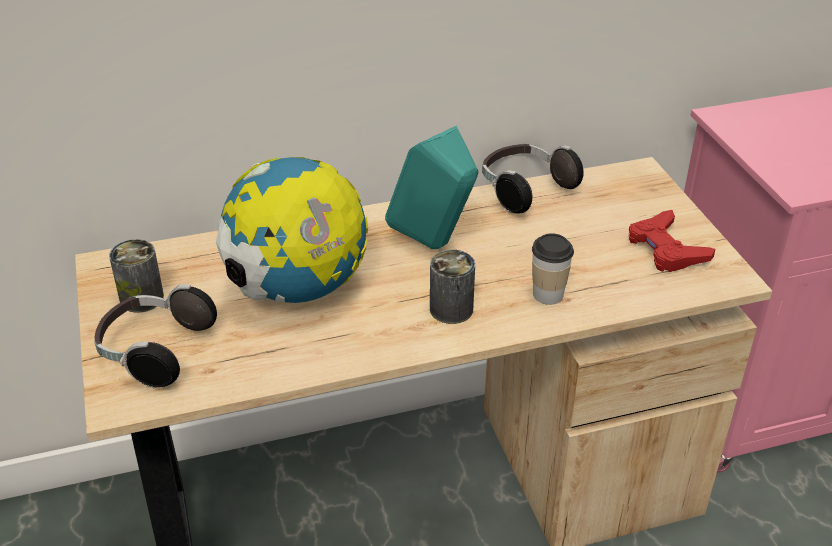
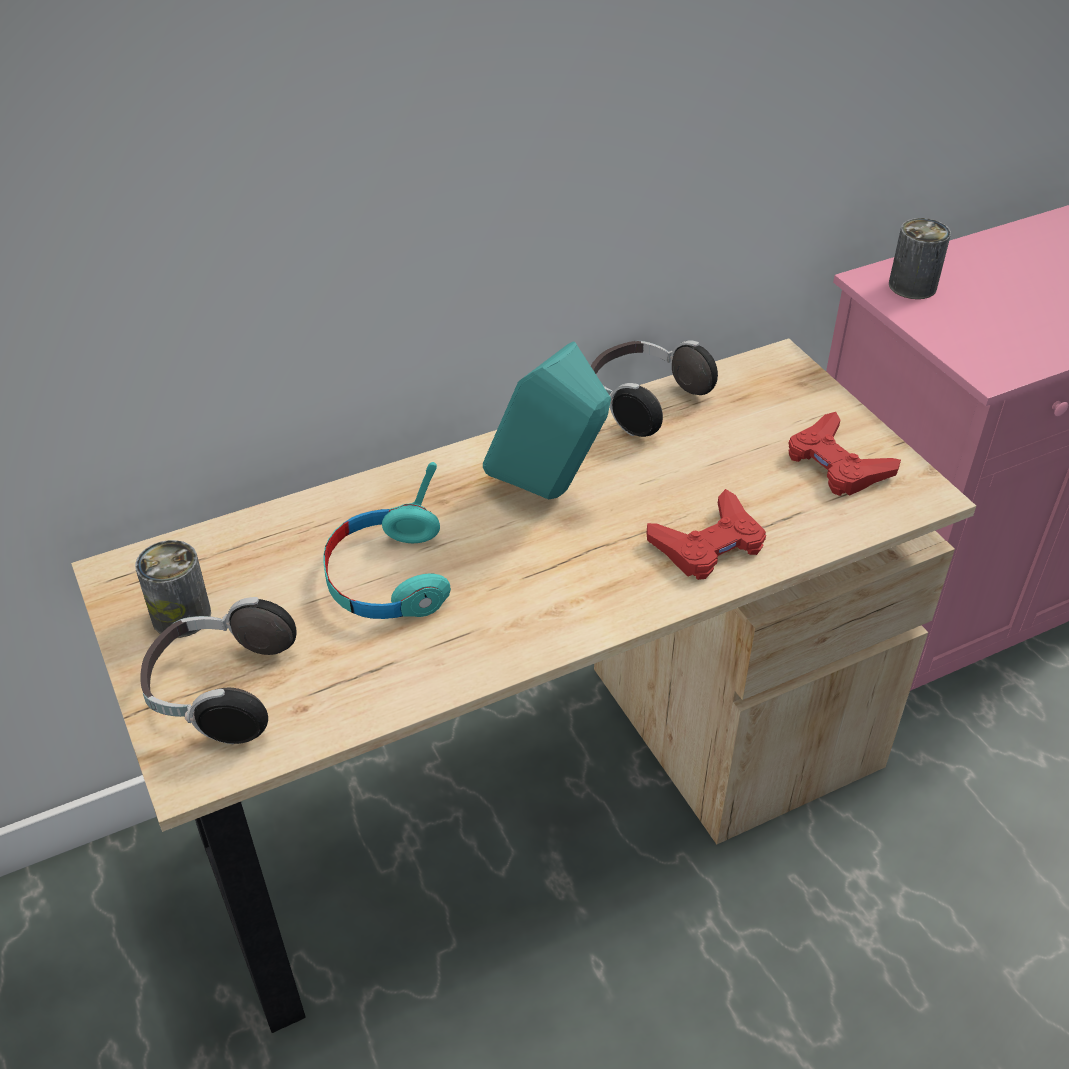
camera: 10 degrees left, 5 degrees up
(297, 290) = (387, 578): globe -> turquoise headphones
(451, 309) = (593, 580): can -> can (912, 286)
(548, 294) = (708, 544): cup -> red game controller

